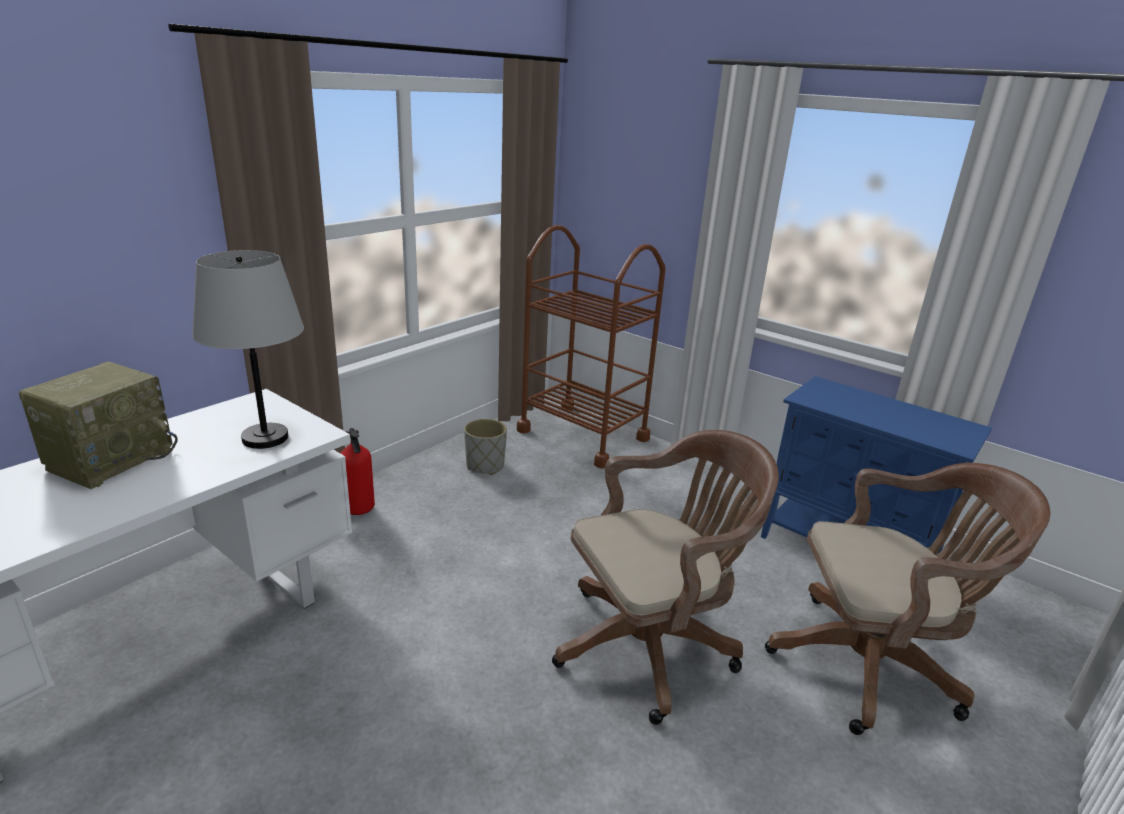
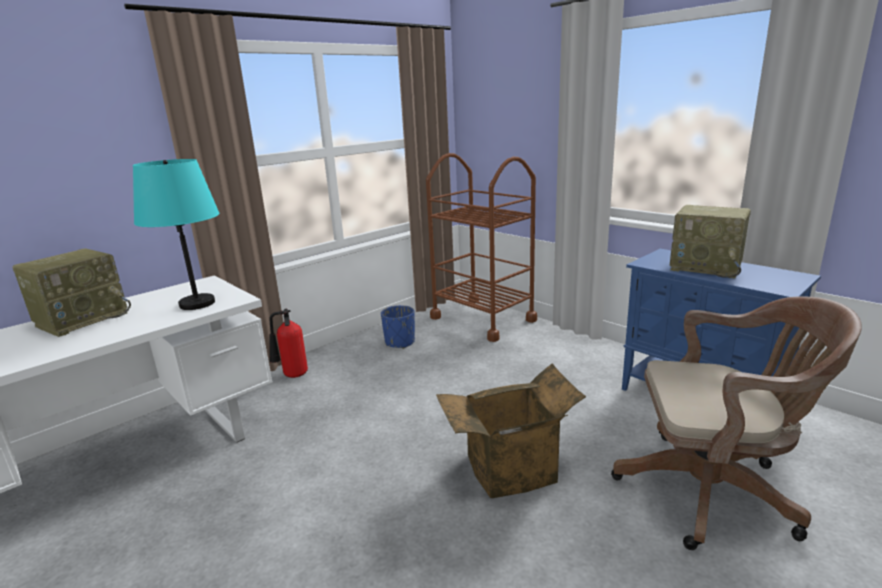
camera: 10 degrees right, 5 degrees down
(266, 438) = (198, 303): grey table lamp -> turquoise table lamp
(485, 466) = (400, 342): grey planter -> blue planter
(652, 644) = (510, 471): brown office chair -> cardboard box
(873, 409) = (707, 267): none -> radio

